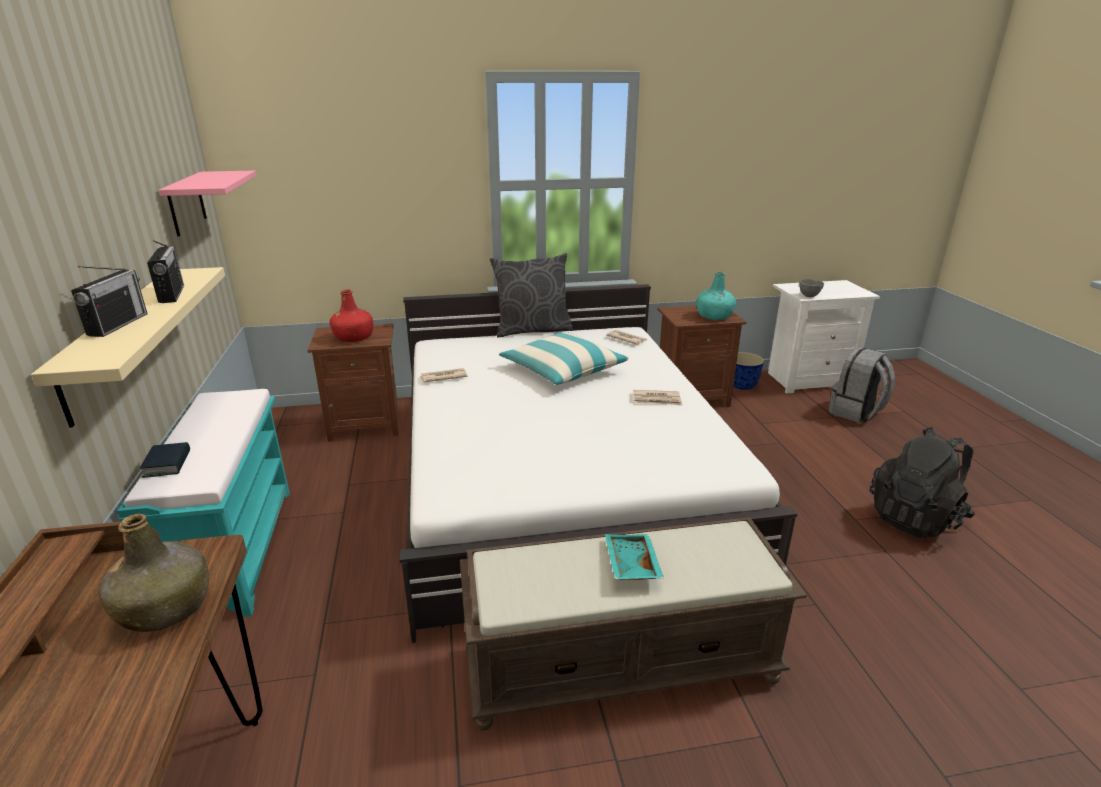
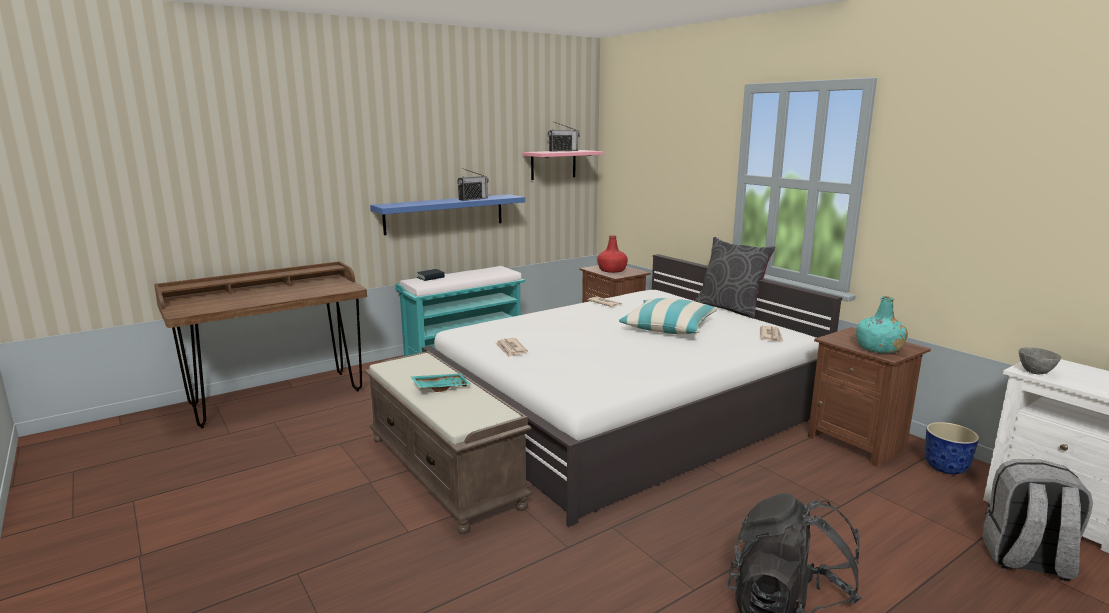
camera: 65 degrees right, 10 degrees down
(118, 325) = (427, 201): radio -> radio (563, 151)
(122, 339) = (444, 214): beige shelf -> blue shelf
(166, 607) = (316, 291): green bottle -> none
(657, 400) = (661, 360): newspaper -> newspaper (511, 349)

